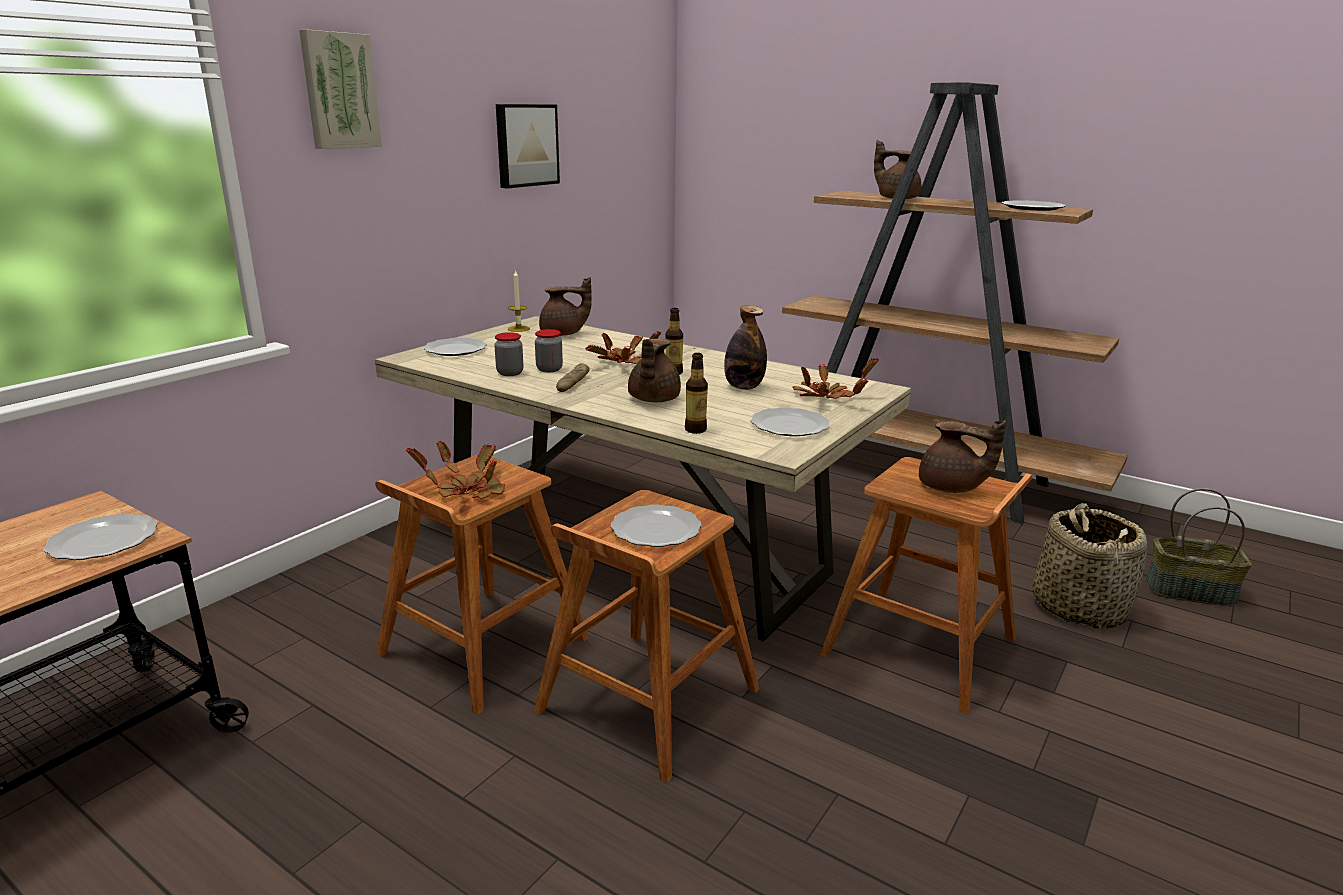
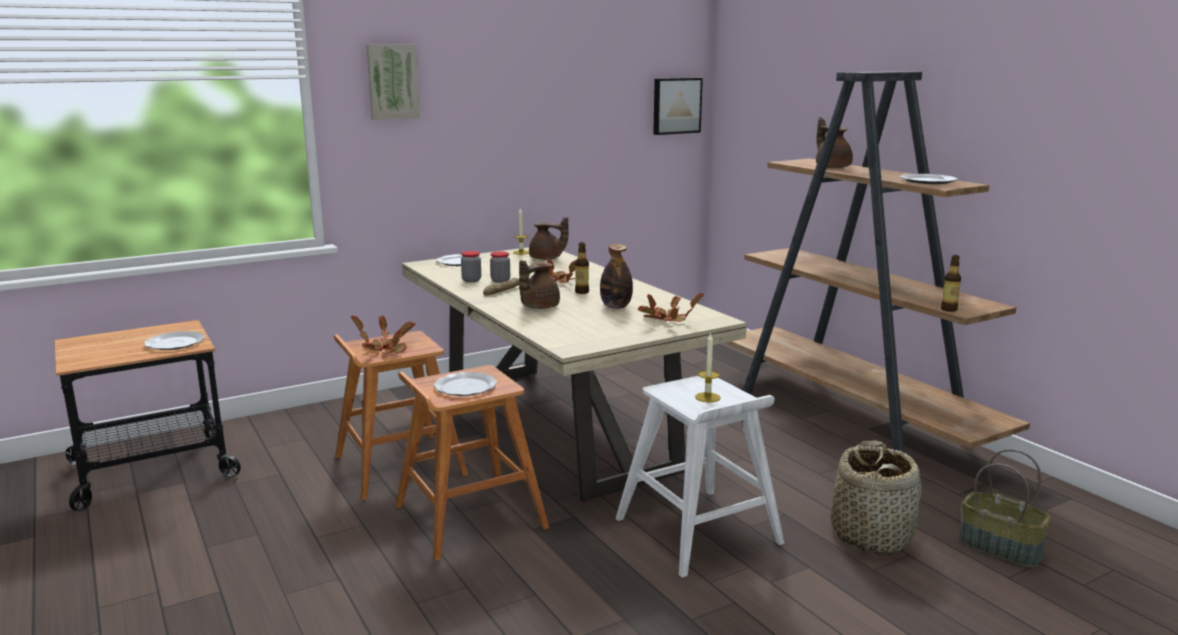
camera: 25 degrees right, 5 degrees down
(525, 145) = (548, 115): picture -> picture (676, 105)
(695, 430) = (536, 328): bottle -> bottle (949, 309)
(788, 425) = (604, 334): plate -> none
(921, 647) = (698, 531): brown stool -> white stool
(951, 488) = (707, 397): brown teapot -> candle

